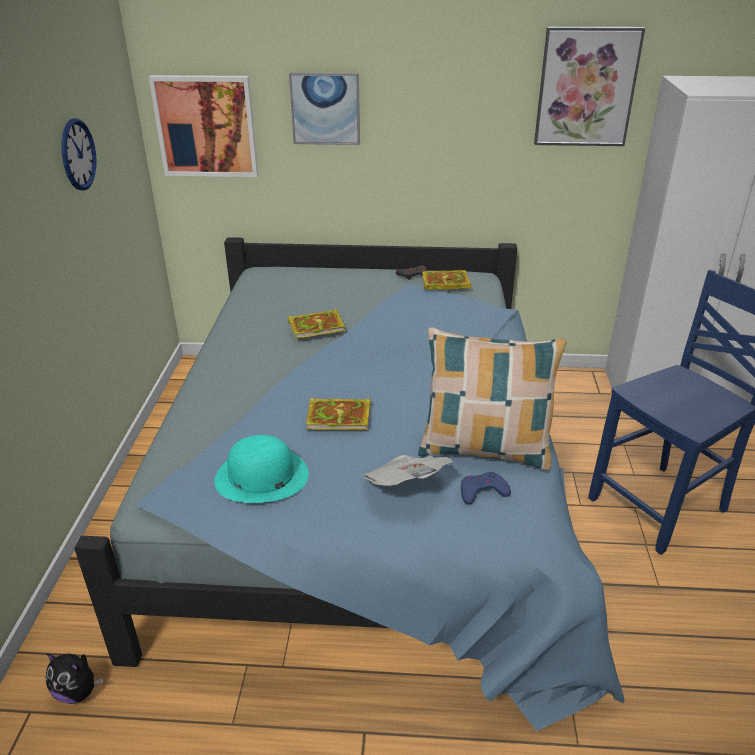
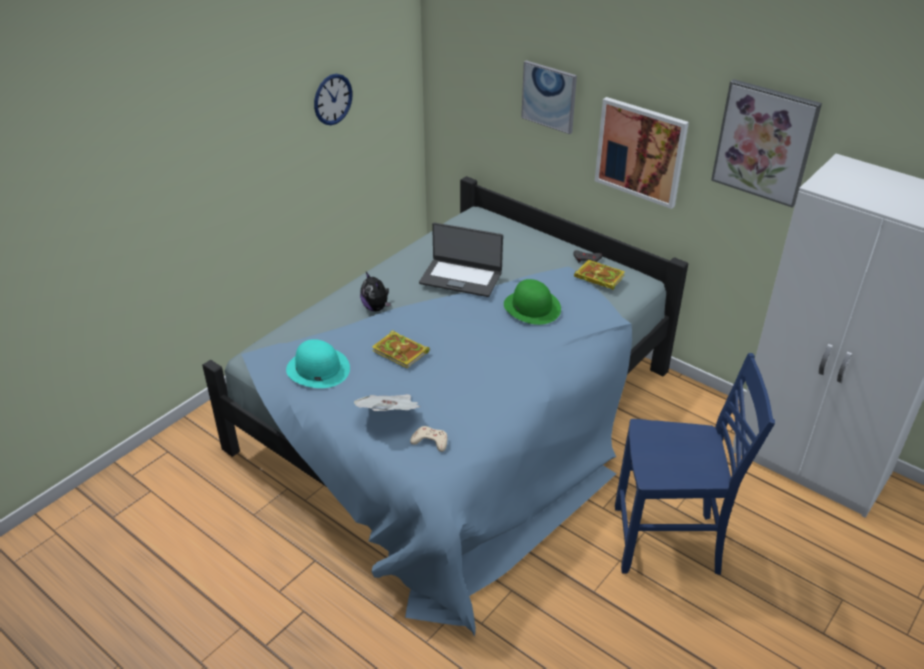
camera: 35 degrees right, 5 degrees up
(78, 692) = (195, 454): plush toy -> plush toy (376, 308)
(206, 126) = (464, 84): picture -> picture (640, 151)
(317, 326) = (461, 277): book -> laptop
(419, 327) = (532, 307): none -> green hat
(482, 491) = (430, 441): blue game controller -> beige game controller
(484, 450) = (465, 416): pillow -> none

